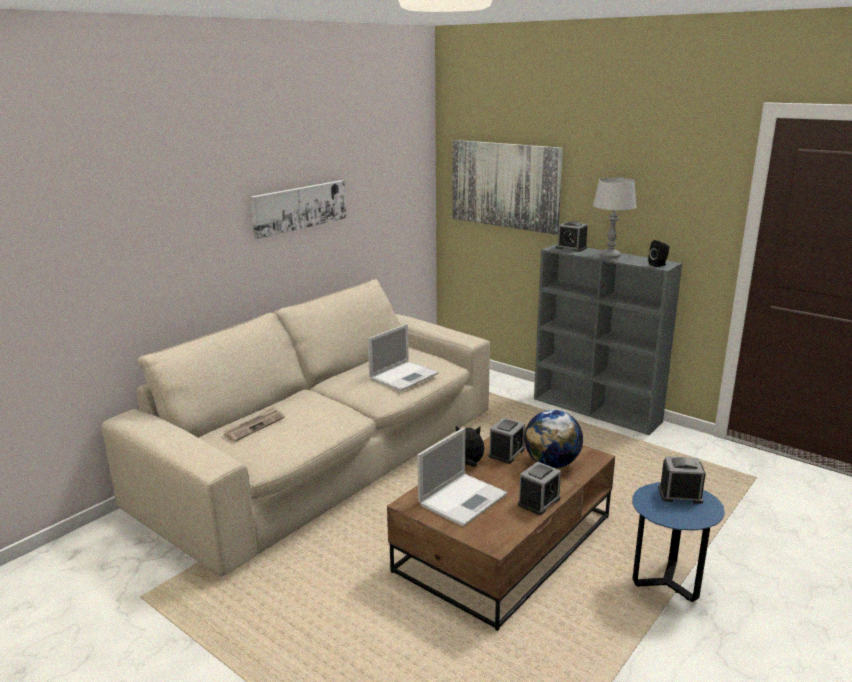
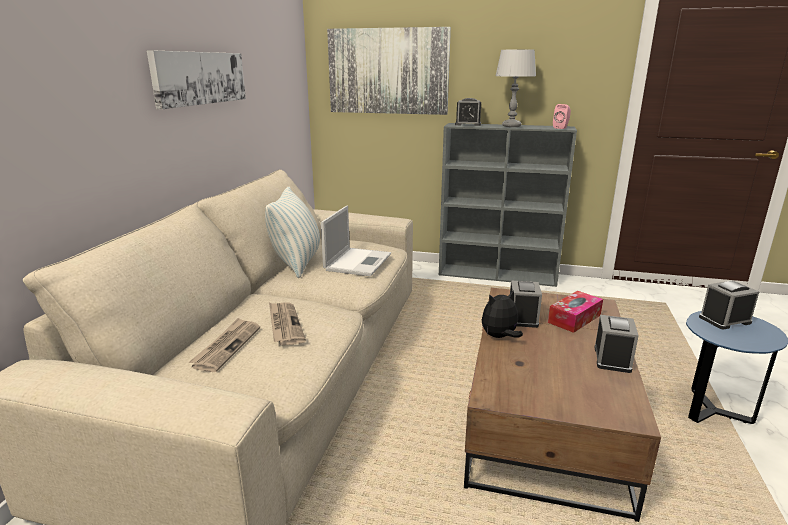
camera: 25 degrees left, 0 degrees up
(302, 418) = (284, 325): none -> newspaper
(357, 369) = (297, 263): none -> pillow
(463, 498) = (539, 375): laptop -> none
(551, 464) = (574, 318): globe -> tissue box
(658, 265) = (561, 128): black speaker -> pink speaker

